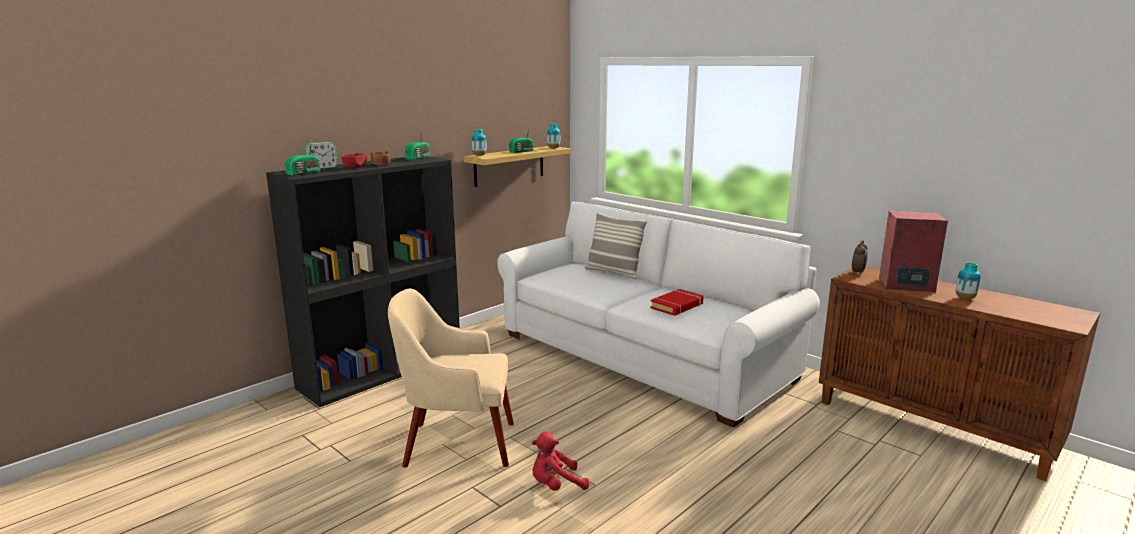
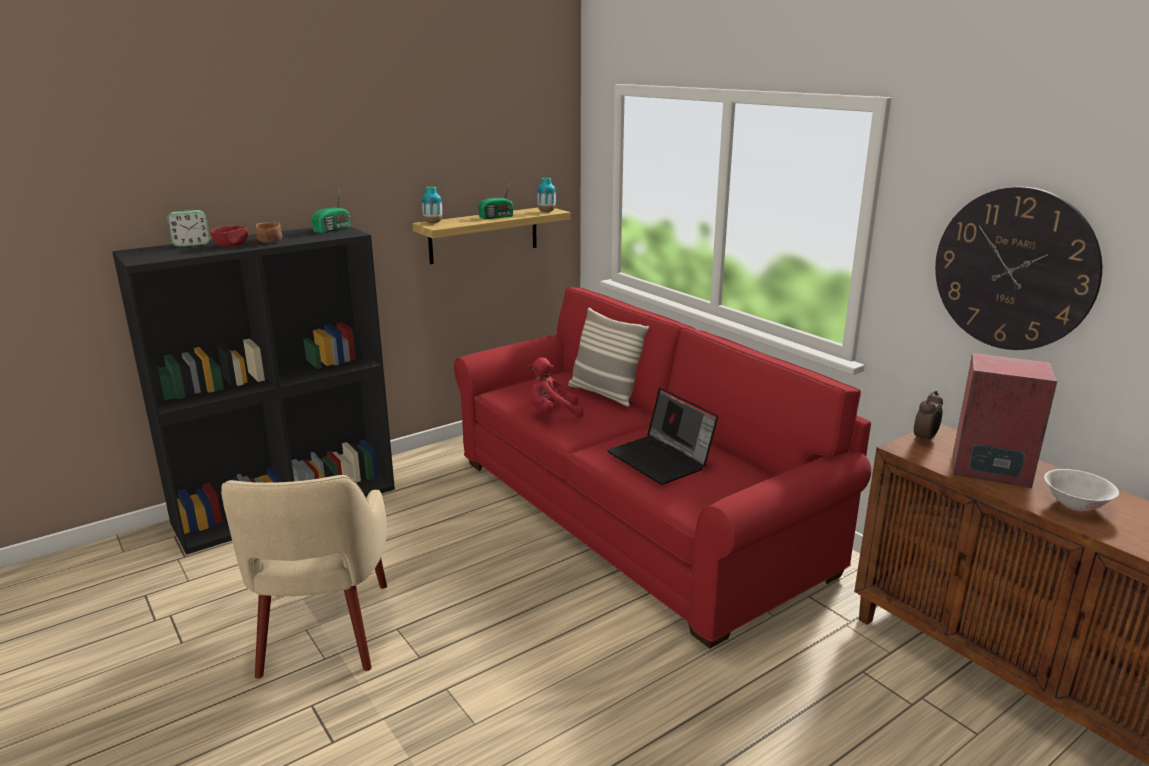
camera: 10 degrees right, 5 degrees up
(305, 173) = (155, 255): radio -> none
(456, 444) = (323, 631): beige armchair -> beige armchair turned 105 degrees counterclockwise
(556, 485) = (421, 717): red plush toy -> red plush toy (552, 413)
(644, 356) = (635, 513): white sofa -> red sofa
(677, 306) = (661, 460): red book -> laptop
(904, 159) = (1013, 269): none -> wall clock
(965, 298) = (1075, 505): vase -> white bowl

